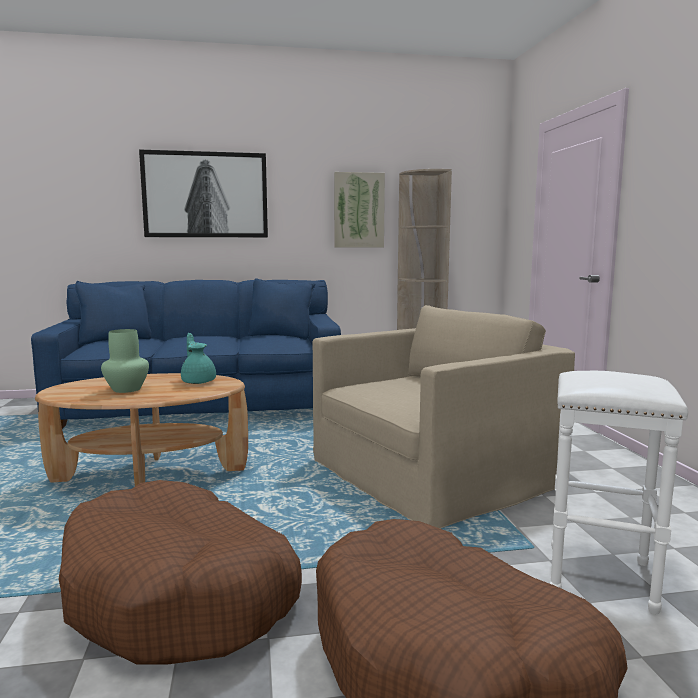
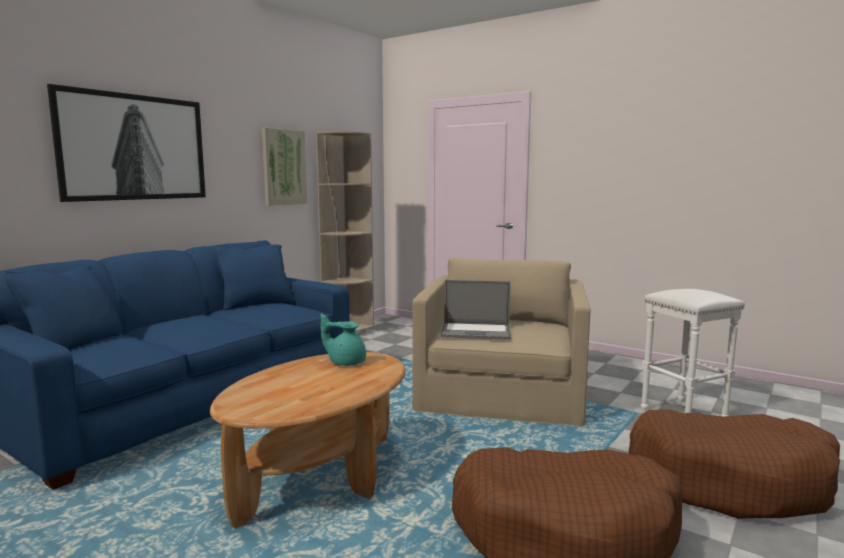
camera: 45 degrees left, 0 degrees up
(126, 389) = (311, 387): green vase -> none
(381, 388) = (475, 332): none -> laptop

